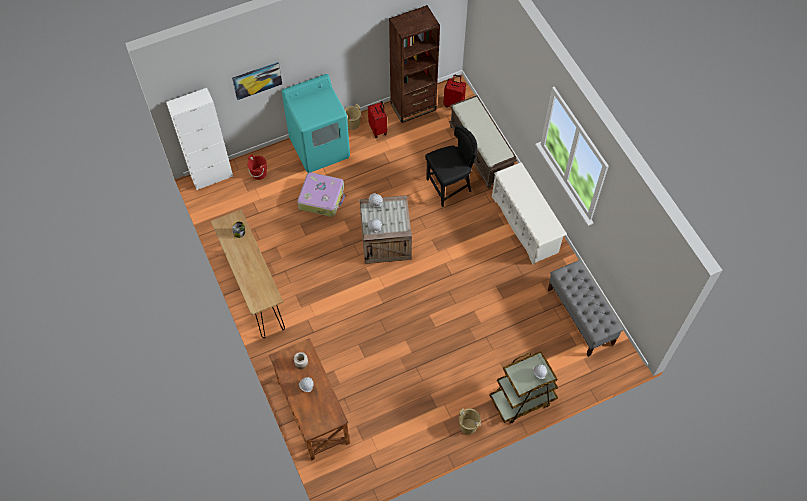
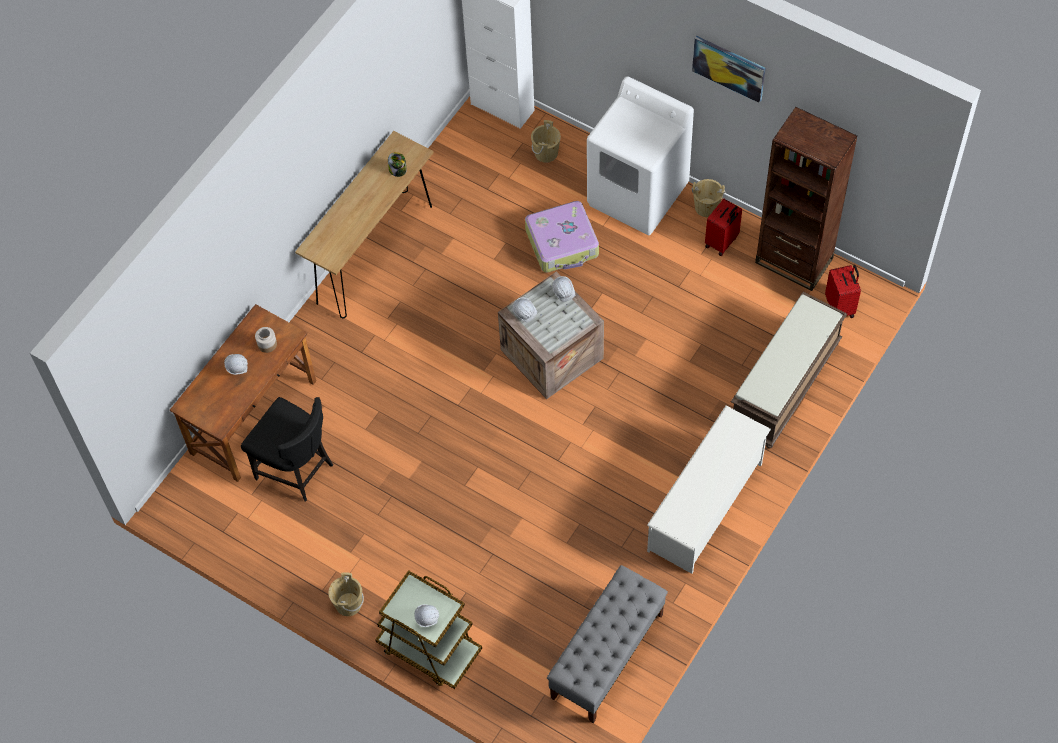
camera: 60 degrees right, 0 degrees up
(257, 80) = (599, 35): picture -> picture (729, 68)
(259, 173) = (546, 153): red bucket -> beige bucket
(320, 148) = (638, 195): turquoise washing machine -> white washing machine
(450, 186) = (696, 380): black chair -> black chair (296, 470)

